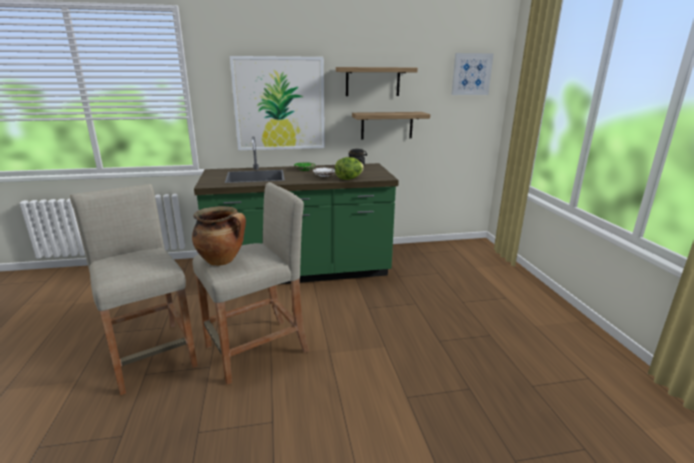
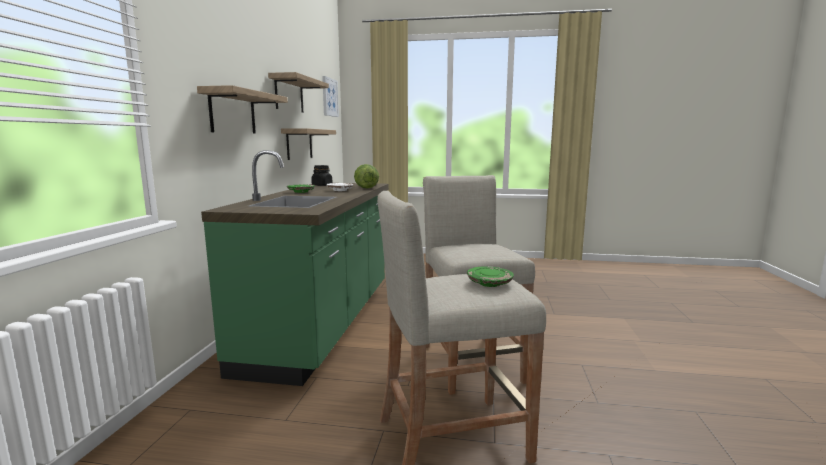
camera: 70 degrees left, 10 degrees down
(131, 267) = (489, 283): none -> green plate
(222, 260) = (488, 253): cooking pot -> none
(279, 104) = (232, 112): picture -> shelf

